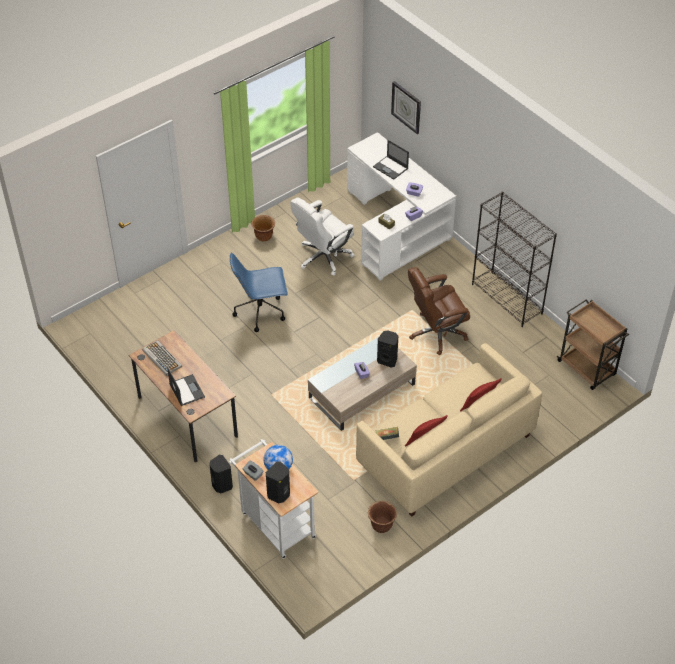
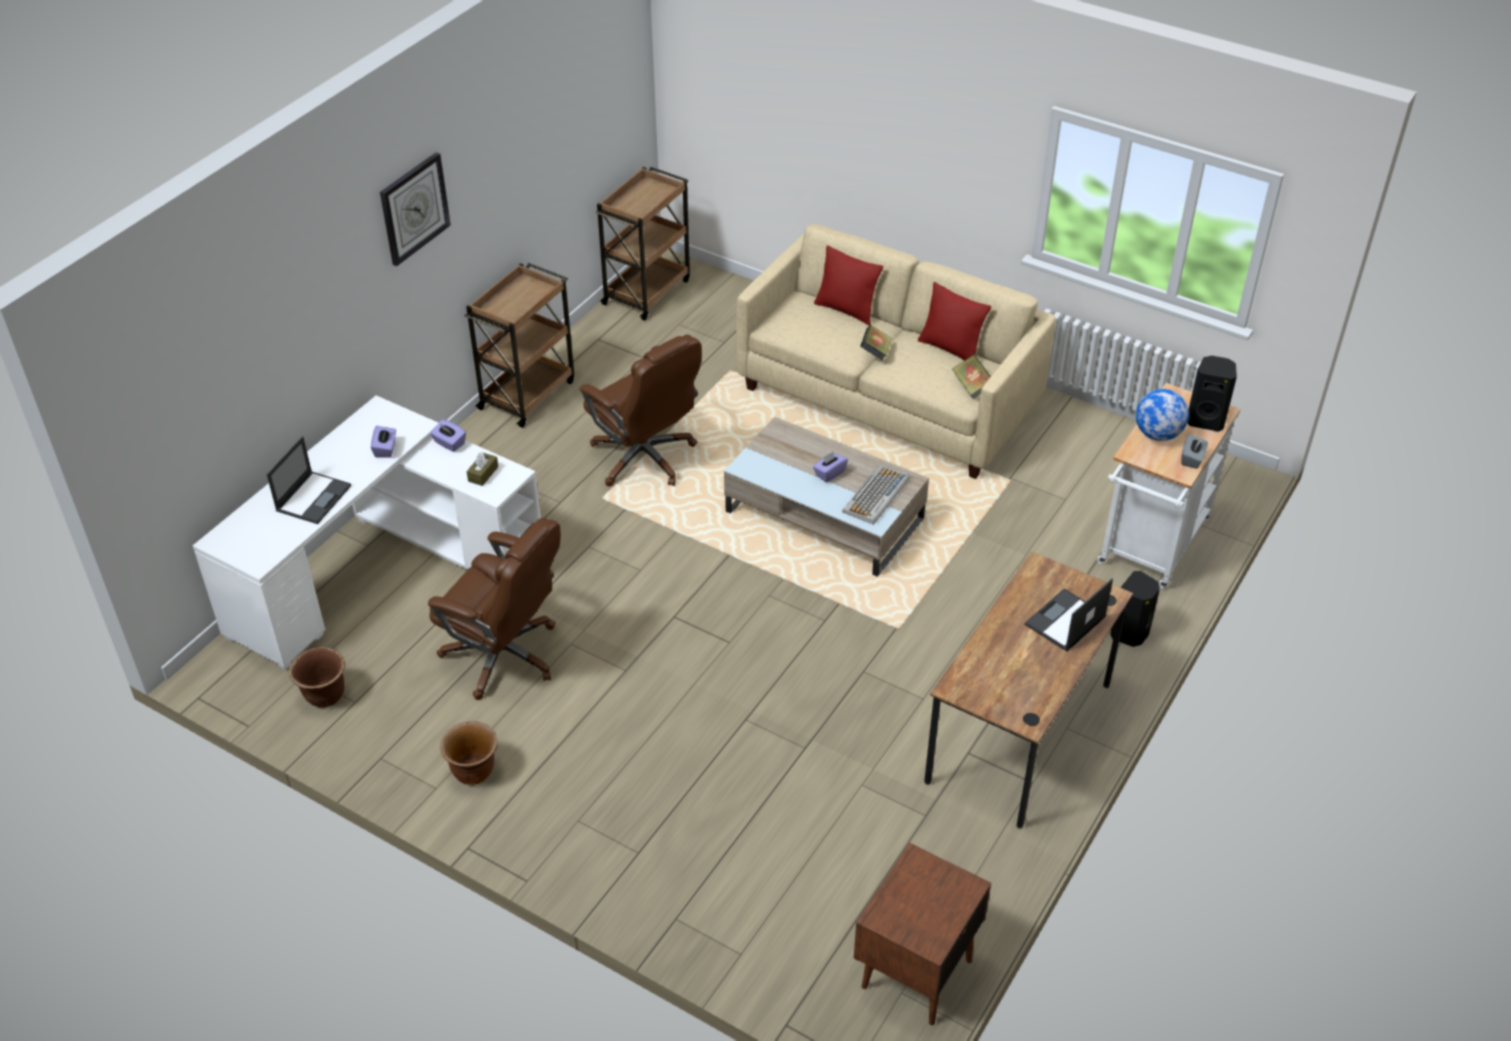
camera: 110 degrees left, 5 degrees down
(95, 340) = (915, 974): none -> brown nightstand
(161, 358) = (1014, 685): keyboard -> keyboard (876, 496)
(261, 311) = (698, 707): blue office chair -> none
(323, 257) = (504, 655): white office chair -> brown office chair
(381, 525) = (1071, 432): brown planter -> brown planter (325, 696)
(387, 360) = (782, 450): black speaker -> none
(406, 107) = (224, 394): wall clock -> wall clock (414, 208)
(435, 407) = (875, 352): none -> book
(507, 299) = (528, 393): black bookcase -> brown cart

